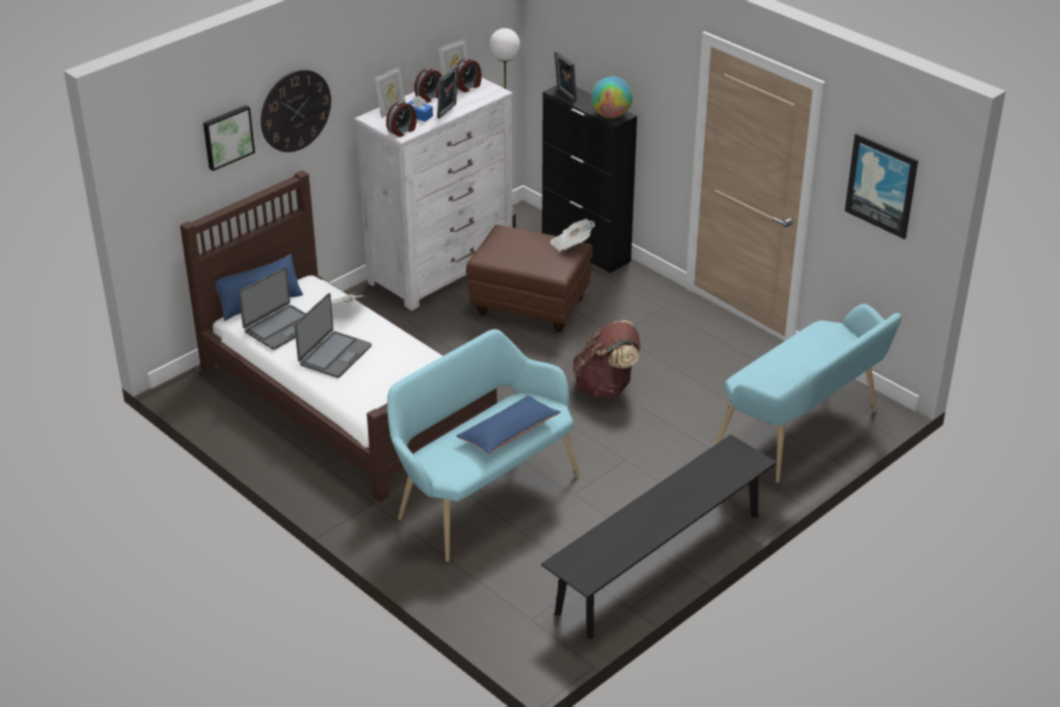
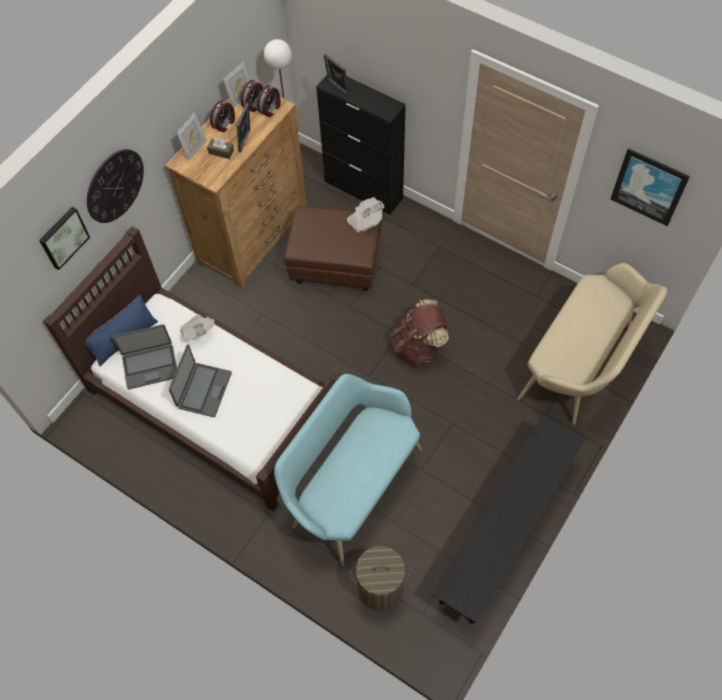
camera: 10 degrees left, 25 degrees up
(281, 328) = (150, 366): laptop -> laptop turned 45 degrees clockwise
(402, 131) = (212, 176): alarm clock -> alarm clock (270, 109)
(418, 115) = (221, 152): blue tissue box -> brown tissue box
(441, 269) = (254, 236): white dresser -> brown dresser
(486, 588) = (380, 588): none -> laundry basket
(508, 433) = (373, 462): blue pillow -> none
(611, 115) = (383, 108): globe -> none
(804, 433) = (581, 365): turquoise bench -> beige bench

